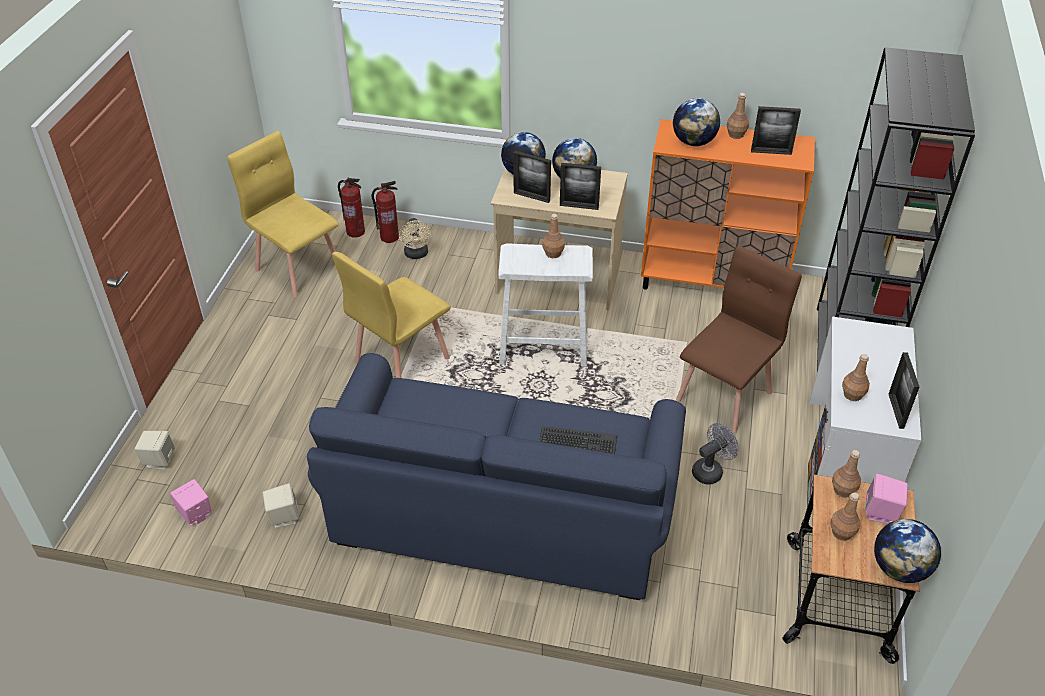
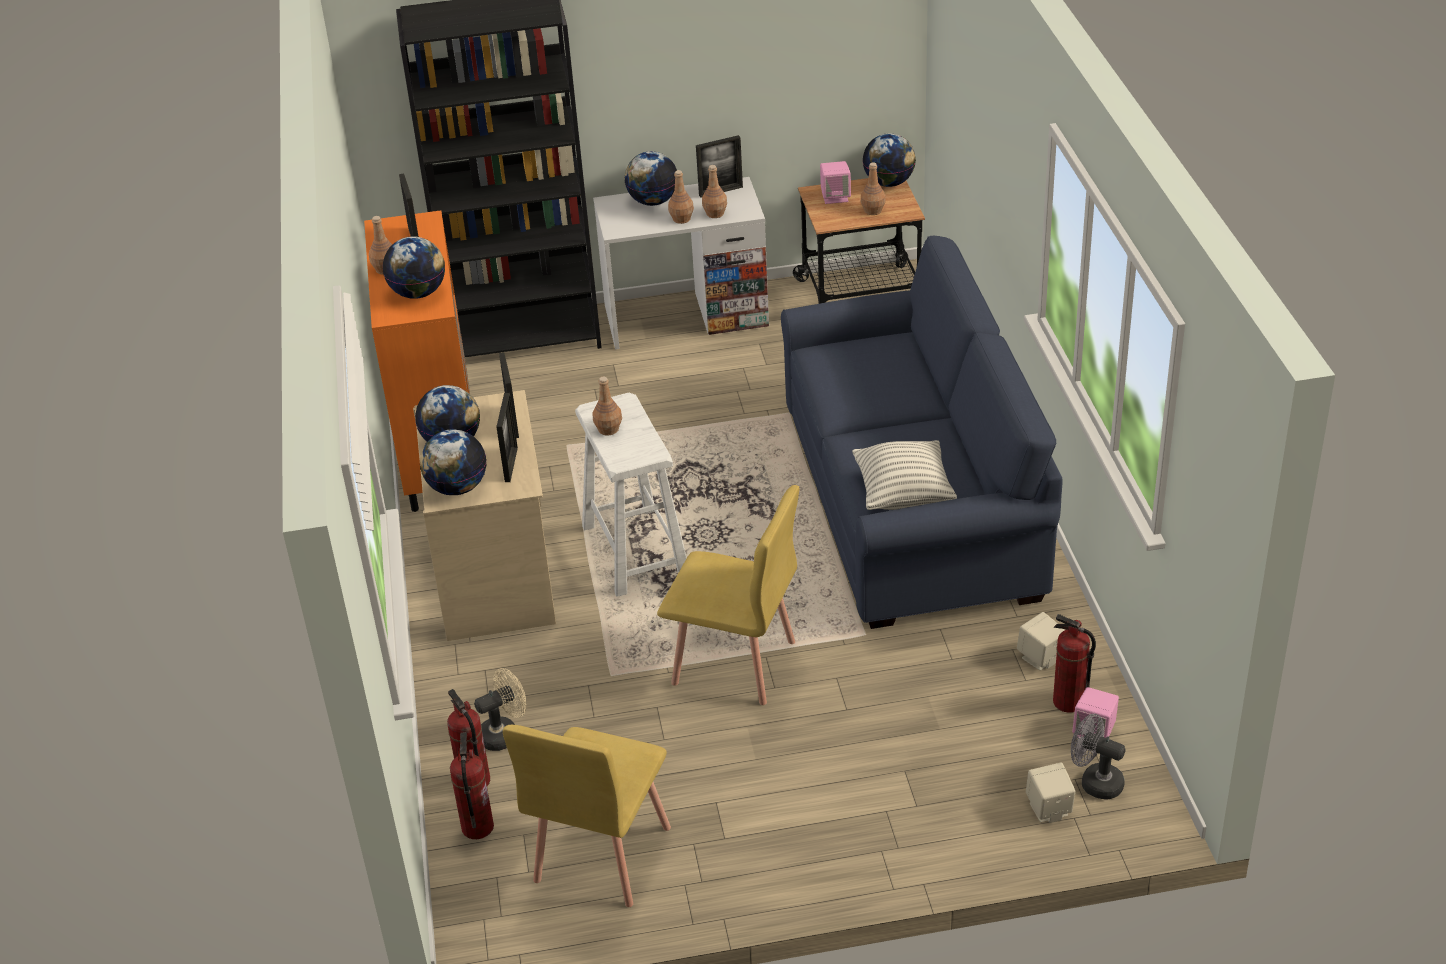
camera: 110 degrees left, 5 degrees down
(232, 512) = (1068, 702): none -> fire extinguisher
(408, 407) = (903, 494): none -> pillow
(577, 442) = (866, 373): keyboard -> none
(710, 470) = (757, 388): grey fan -> grey fan (1095, 782)
(725, 396) = (641, 401): brown chair -> none
(843, 490) = (824, 216): brown bottle -> brown bottle (681, 219)
(891, 361) = (653, 201): none -> globe

